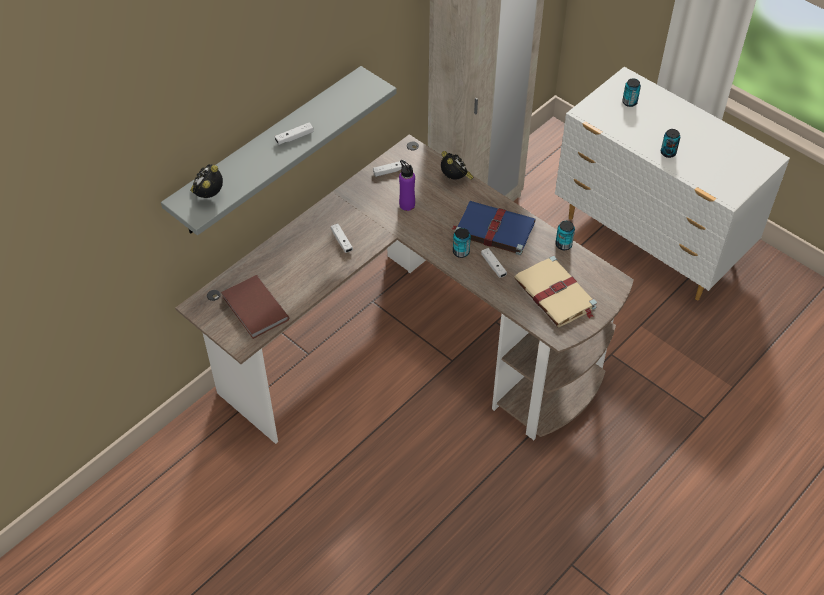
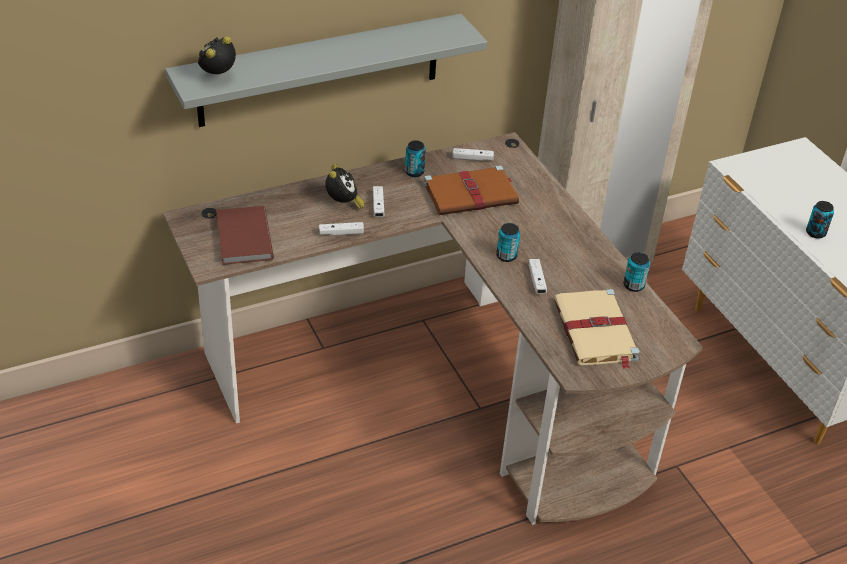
camera: 20 degrees right, 10 degrees down
(294, 137) = (345, 53): white game controller -> white game controller (341, 233)
(407, 205) = (472, 194): purple bottle -> brown book
(455, 179) = (542, 186): alarm clock -> alarm clock (343, 204)
(493, 229) = (558, 245): blue book -> none
(629, 102) = (793, 172): can -> can (414, 172)

